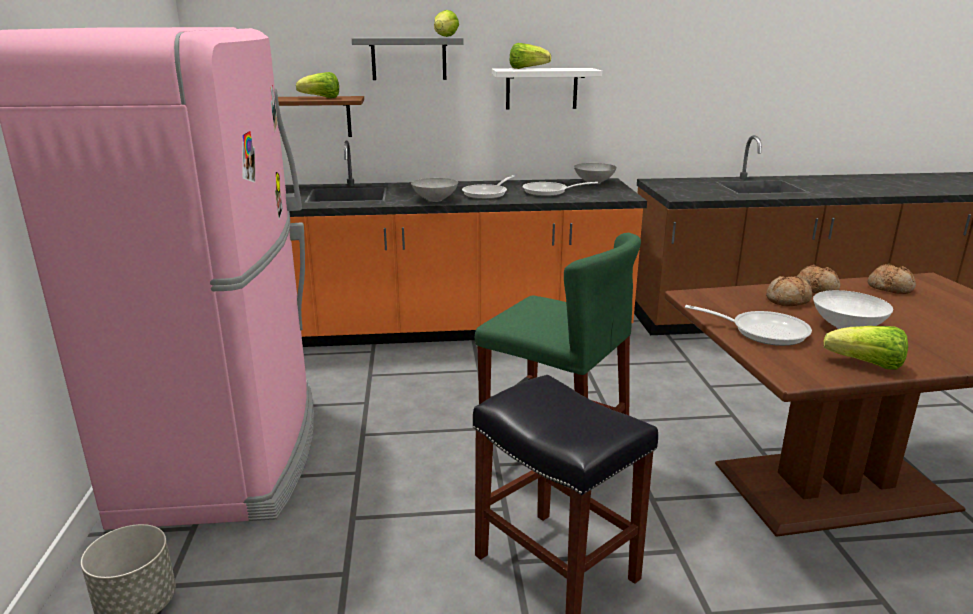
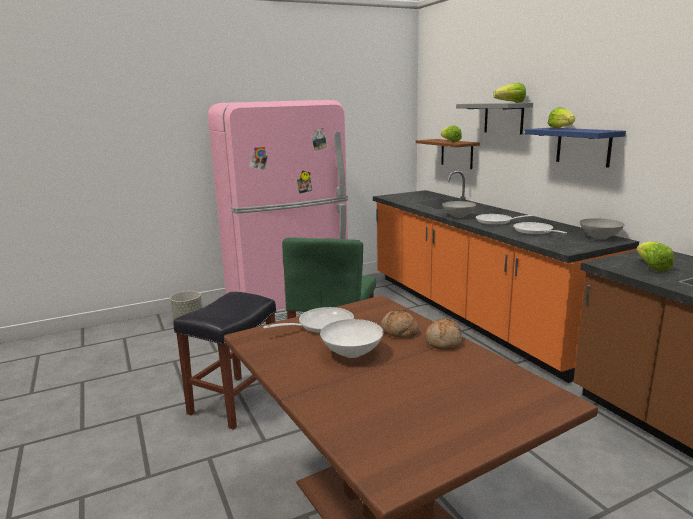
camera: 70 degrees right, 5 degrees down
(541, 88) = (583, 146): white shelf -> blue shelf
(762, 331) = (320, 325): frying pan -> frying pan turned 120 degrees counterclockwise
(866, 364) = (278, 358): lettuce -> lettuce (651, 267)
(890, 288) = (491, 376): bread -> none

